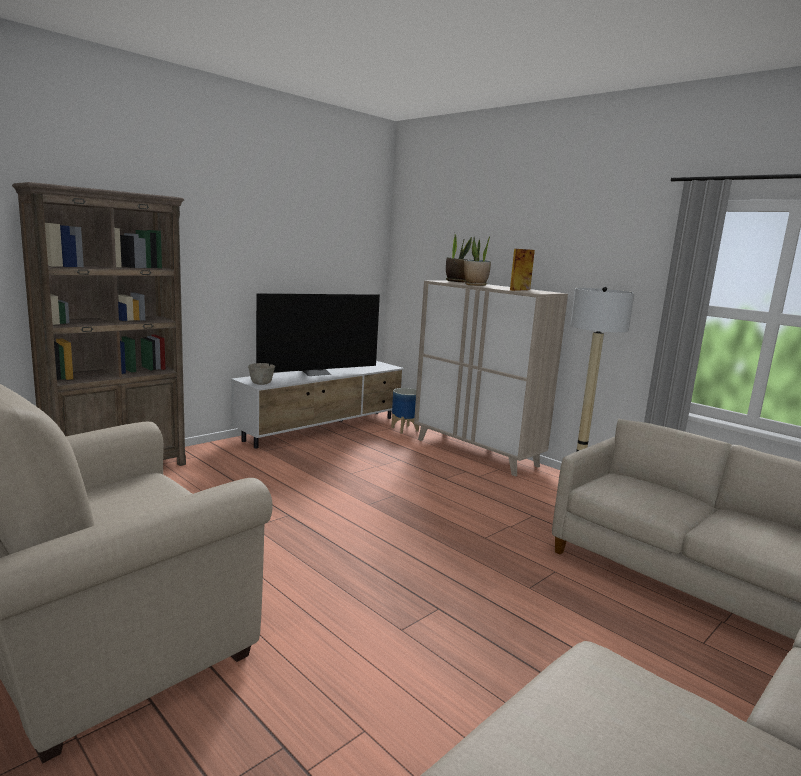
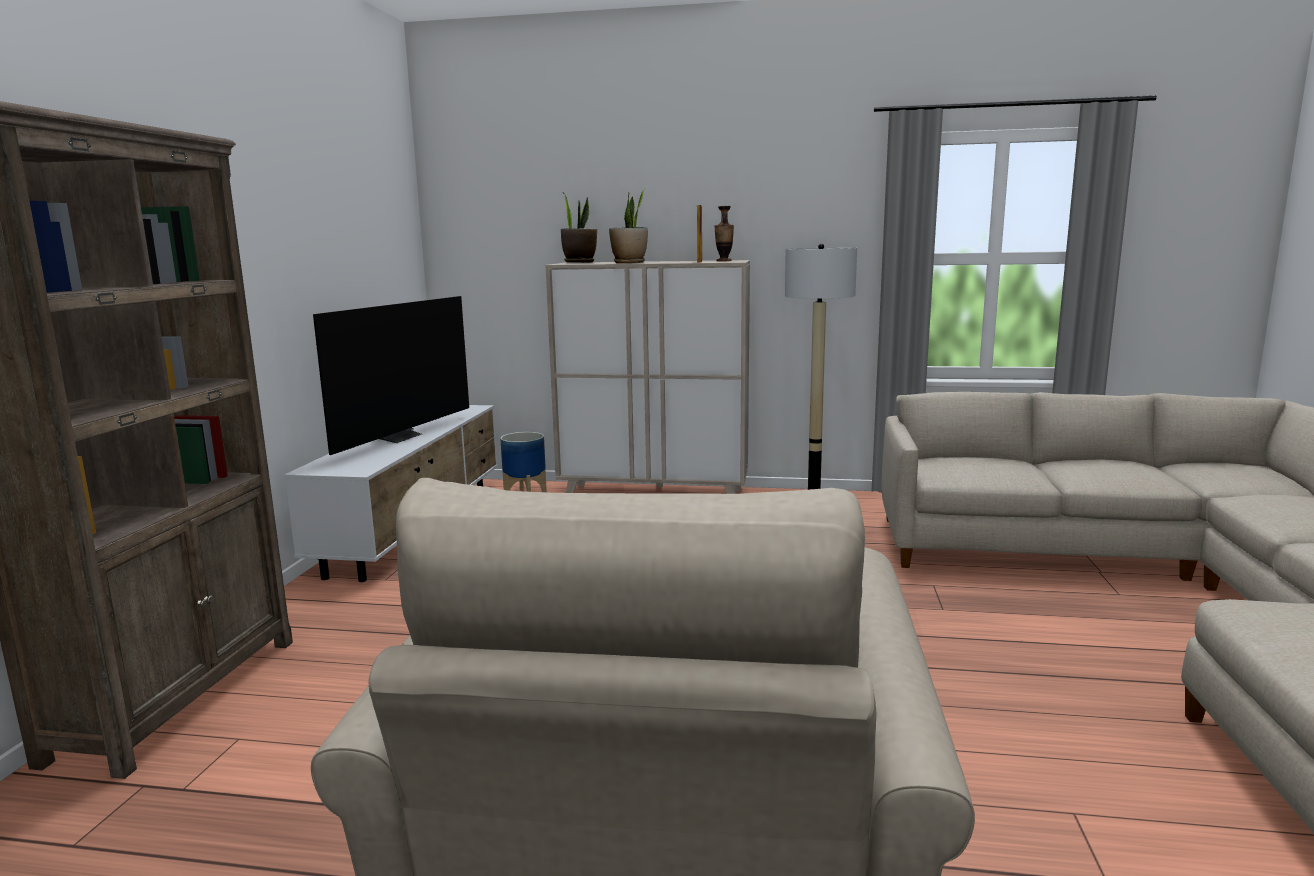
camera: 35 degrees left, 0 degrees up
(261, 383) = (355, 469): grey bowl -> none
(540, 291) = (724, 261): none -> vase

